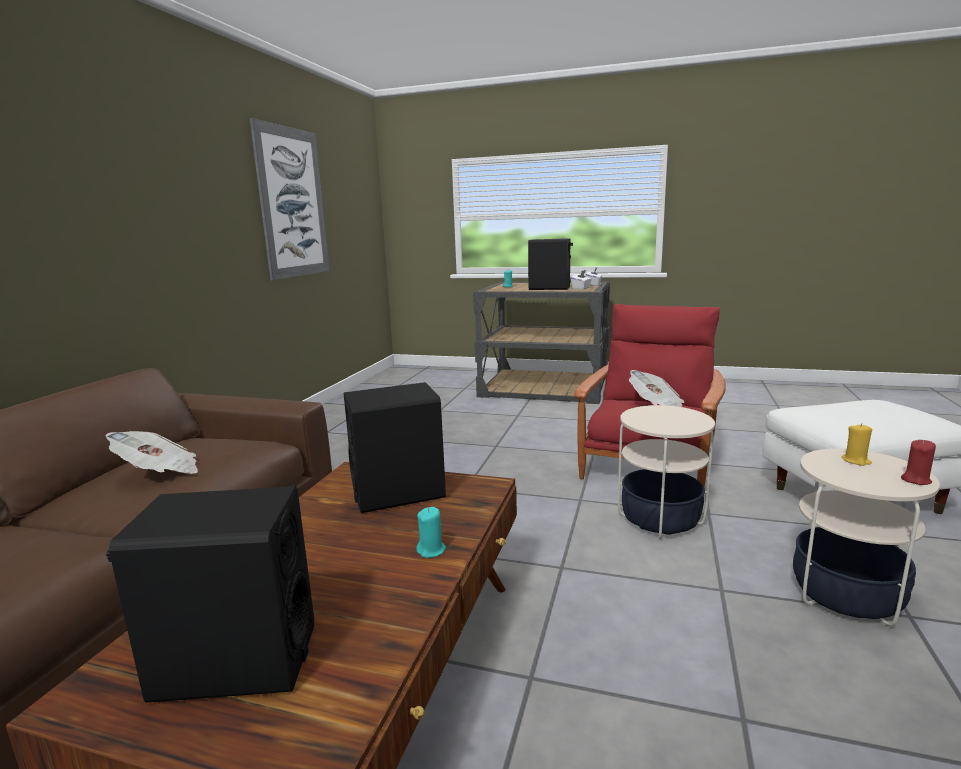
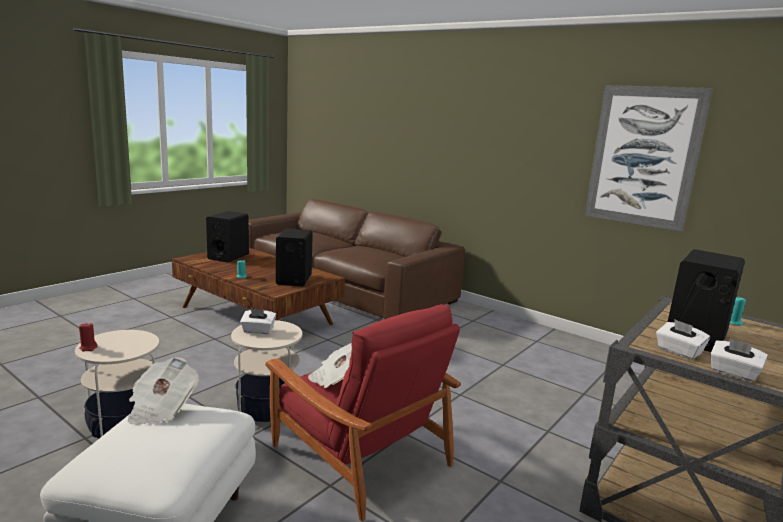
camera: 110 degrees right, 0 degrees up
(160, 472) = (359, 250): newspaper -> newspaper (161, 408)
(671, 423) = (258, 331): none -> white tissue box
(856, 461) = (127, 348): yellow candle -> none

